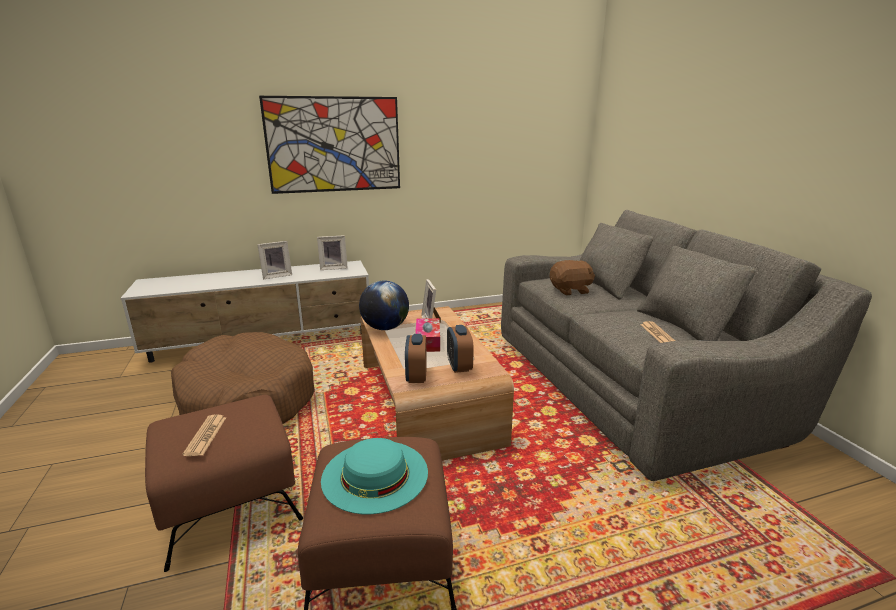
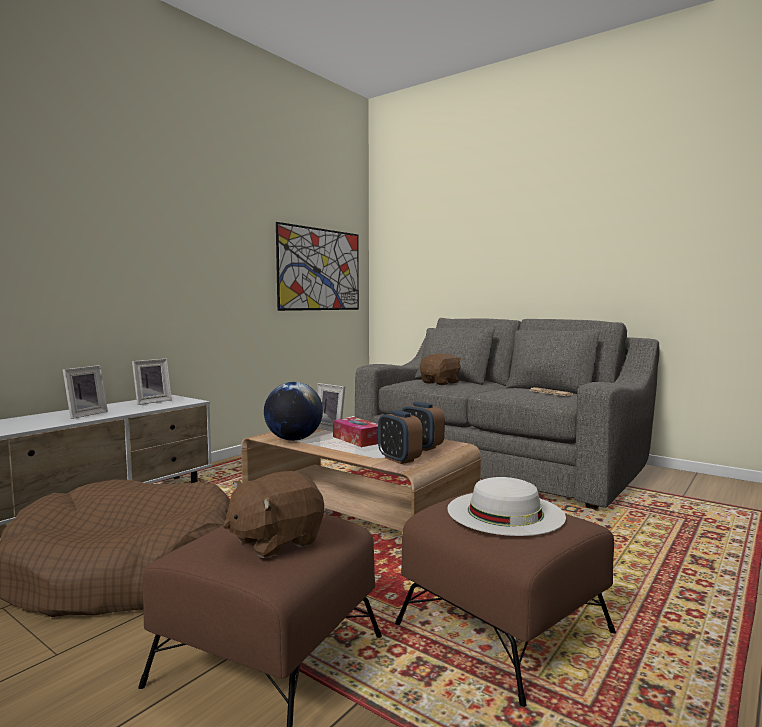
camera: 35 degrees left, 15 degrees down
(205, 436) = (275, 541): newspaper -> brown plush toy
(334, 145) = (143, 251): picture -> picture (320, 269)
(375, 475) = (505, 512): turquoise hat -> white hat

